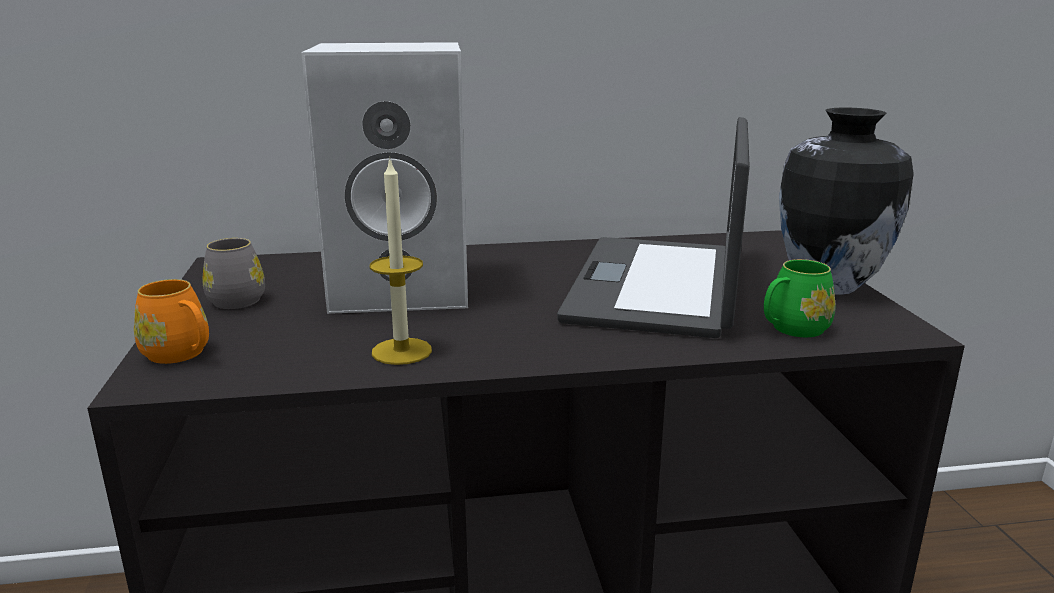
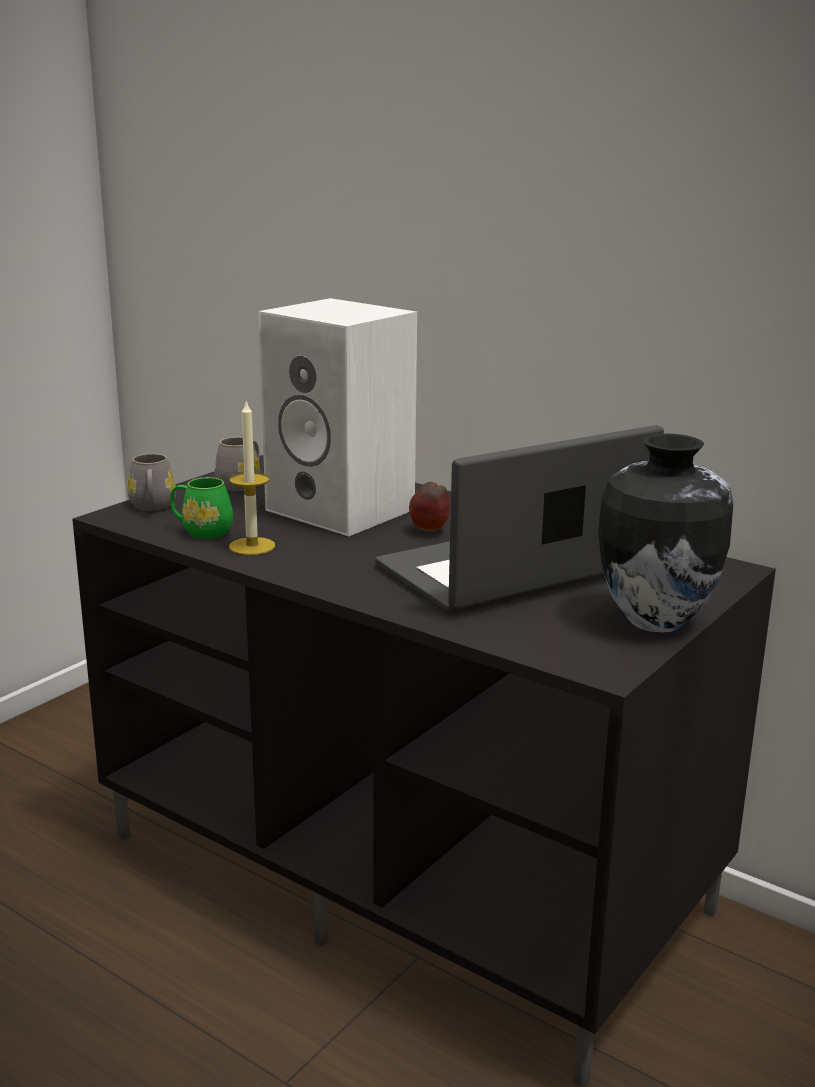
camera: 45 degrees right, 0 degrees up
(181, 355) = (152, 507): orange mug -> grey mug
(522, 280) = (430, 531): none -> apple
(792, 329) = (520, 632): green mug -> green mug (202, 531)

